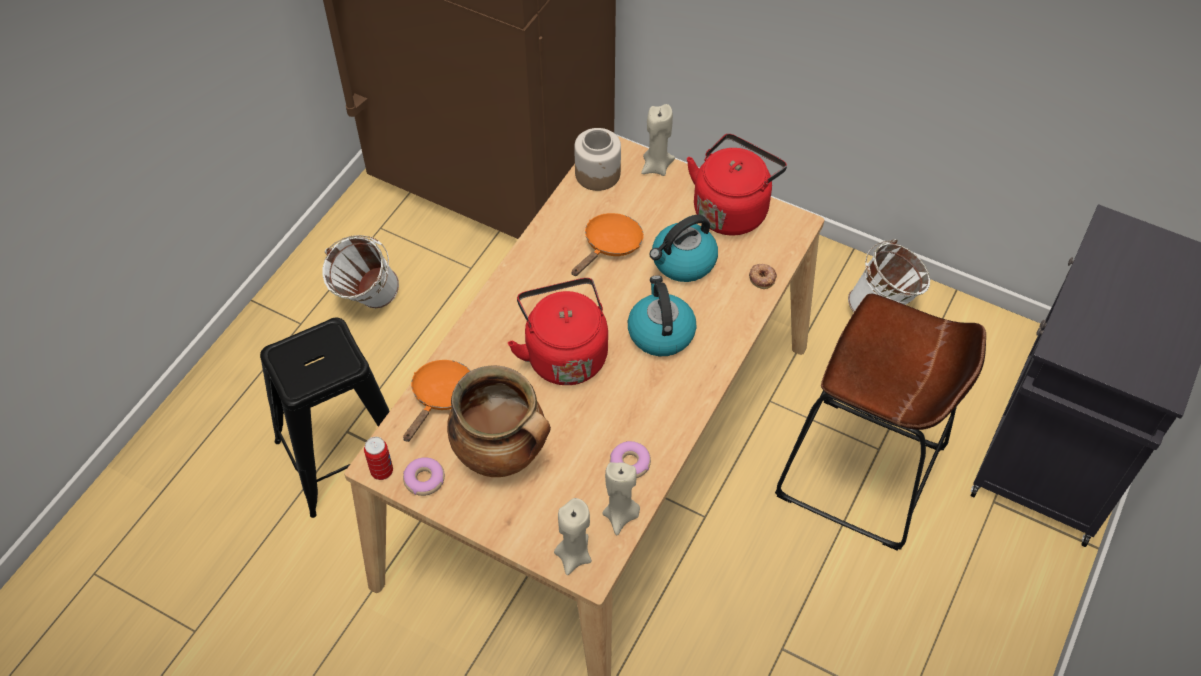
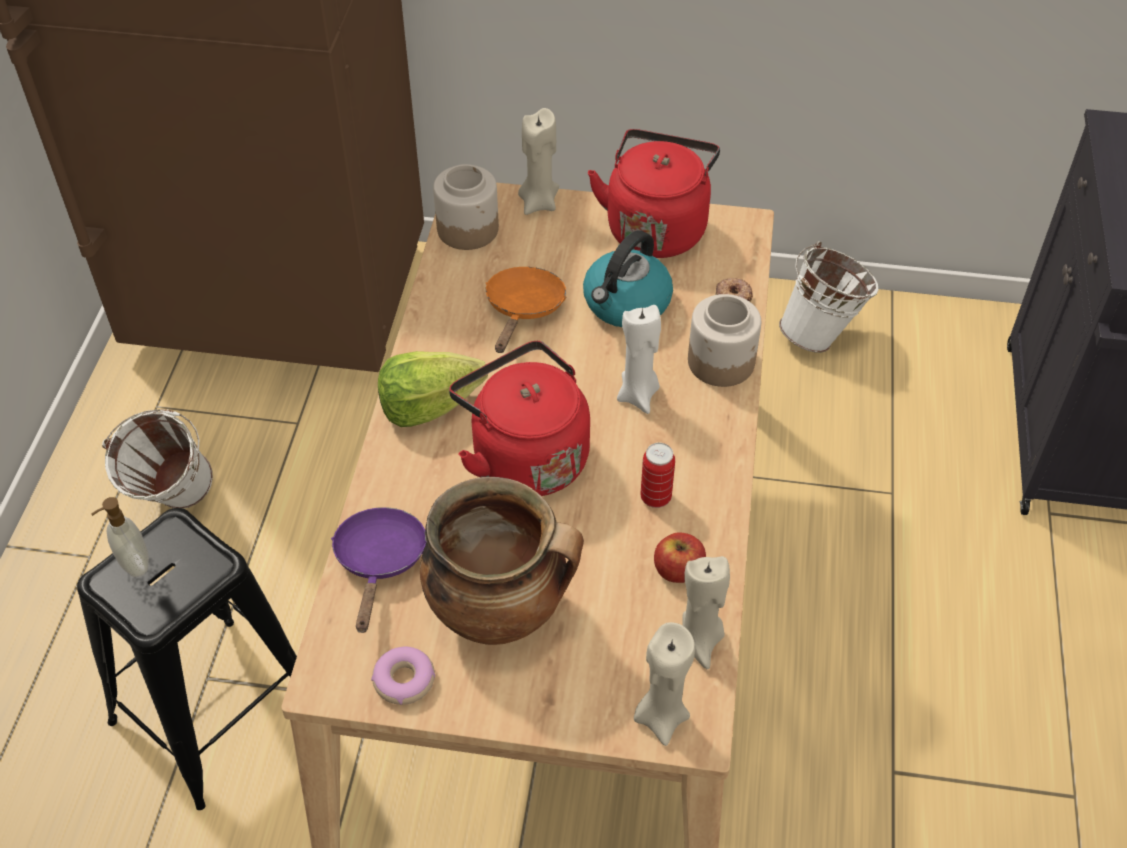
camera: 20 degrees left, 5 degrees down
(299, 348) = (134, 564): none -> soap dispenser
(382, 471) = (337, 688): can -> can (655, 497)
(441, 397) = (380, 562): orange frying pan -> purple frying pan
(516, 298) = (428, 406): none -> lettuce
(630, 463) = (678, 570): donut -> apple
(660, 332) = (638, 395): kettle -> white candle
(730, 325) = (722, 362): none -> jar
(860, 473) = (885, 527): brown stool -> none

